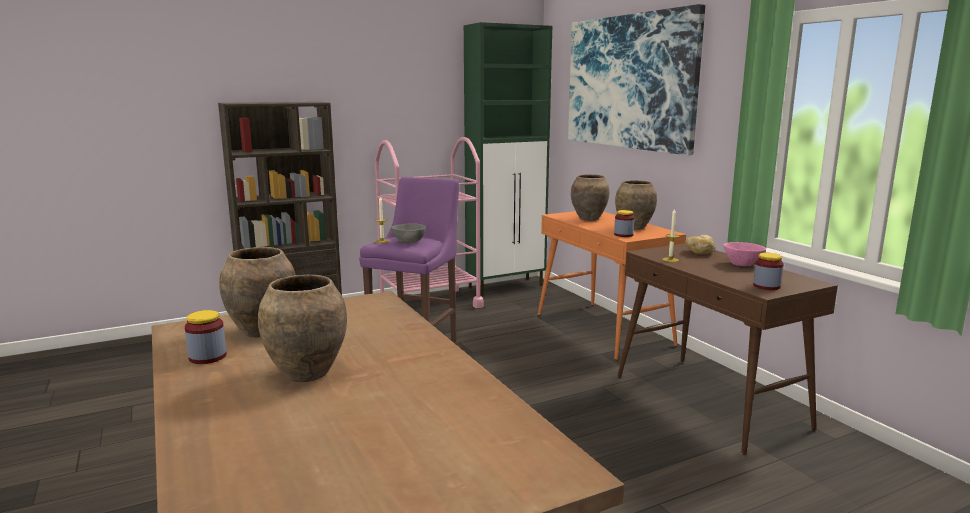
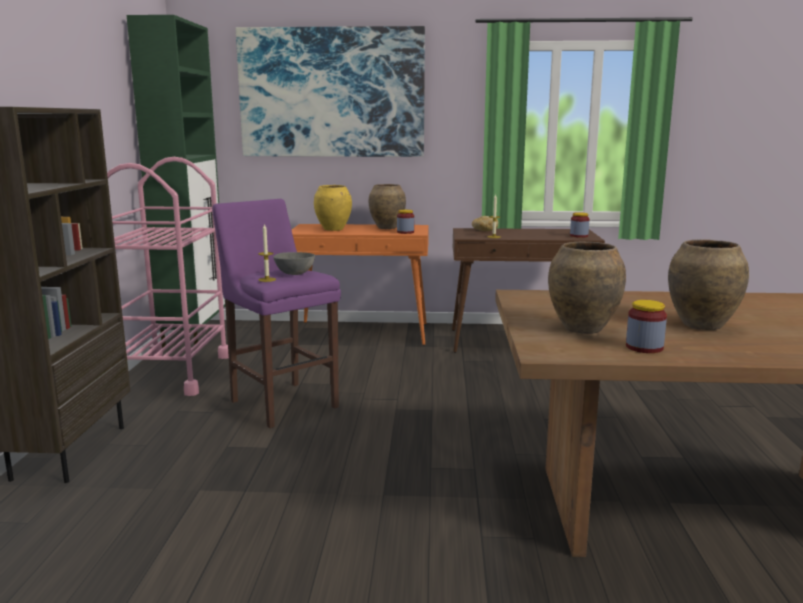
camera: 60 degrees left, 0 degrees up
(589, 219) = (334, 229): brown vase -> yellow vase
(743, 264) = (526, 230): pink bowl -> none

